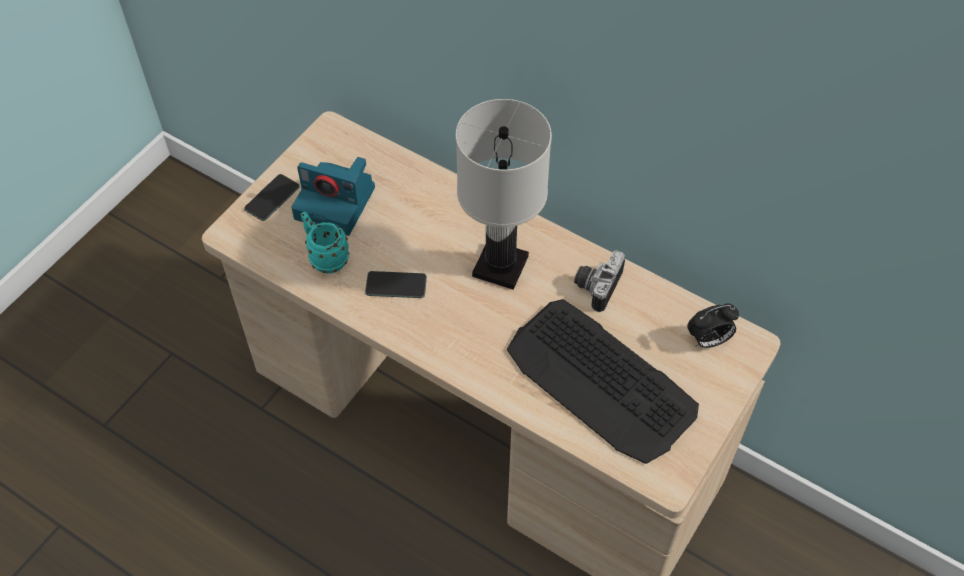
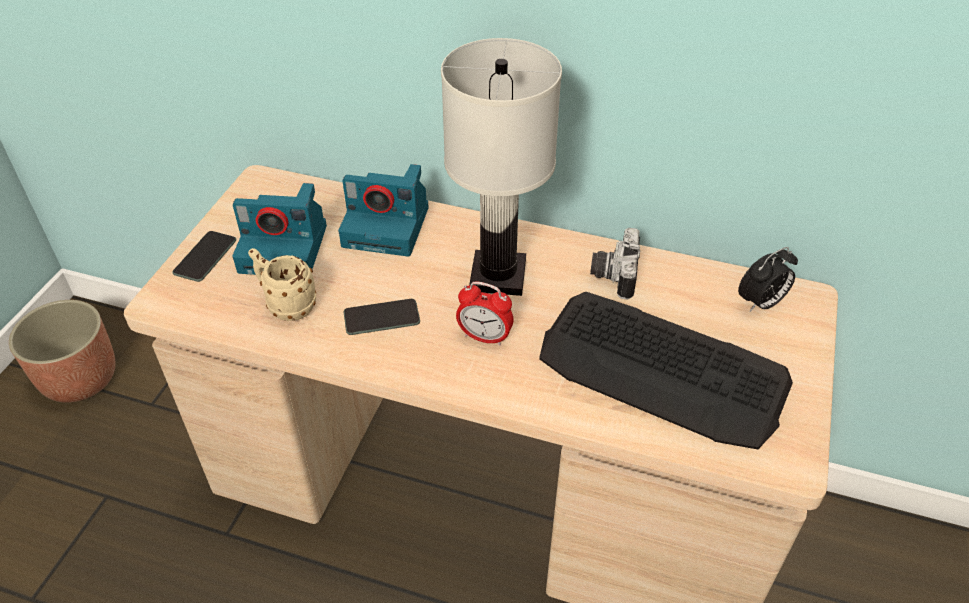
camera: 15 degrees left, 10 degrees down
(165, 240) = (80, 378): none -> planter
(325, 257) = (286, 305): turquoise mug -> beige mug
(425, 199) = (388, 226): none -> camera
(471, 321) = (484, 337): none -> alarm clock

